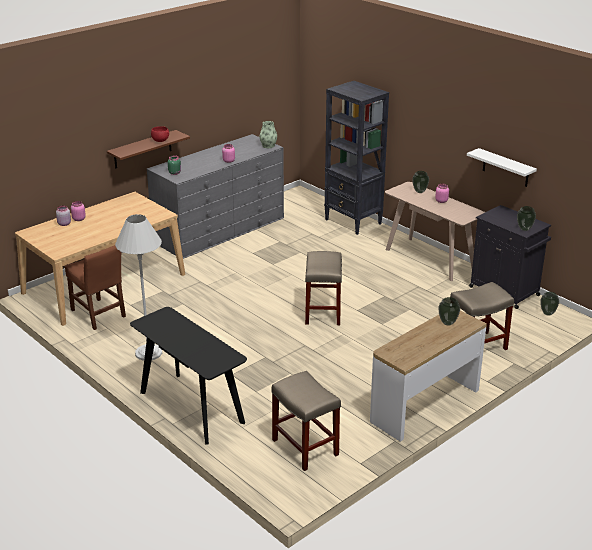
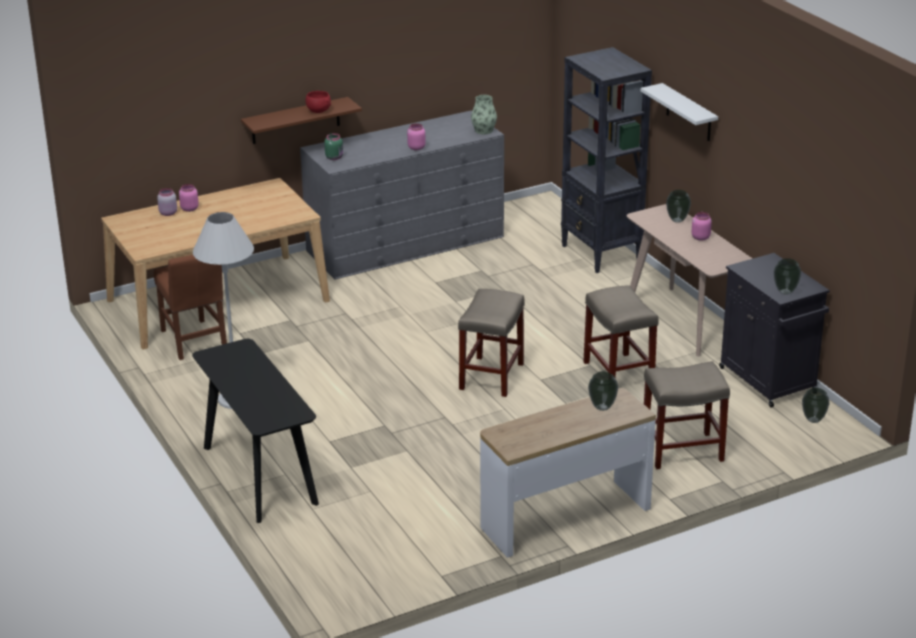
camera: 15 degrees right, 0 degrees up
(306, 448) = (381, 546): beige stool -> beige stool (619, 374)
(505, 168) = (781, 200): white shelf -> white shelf (689, 113)

